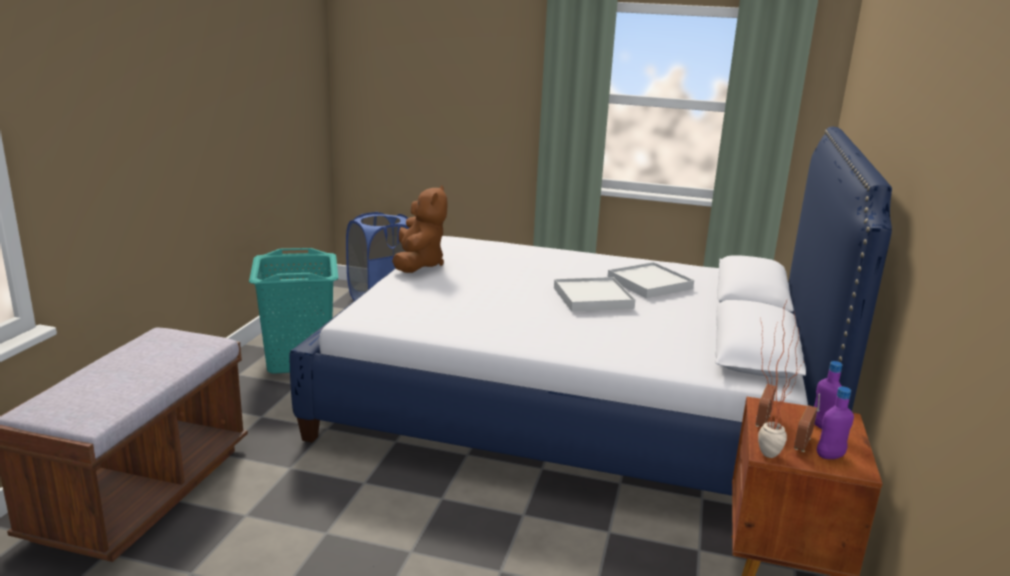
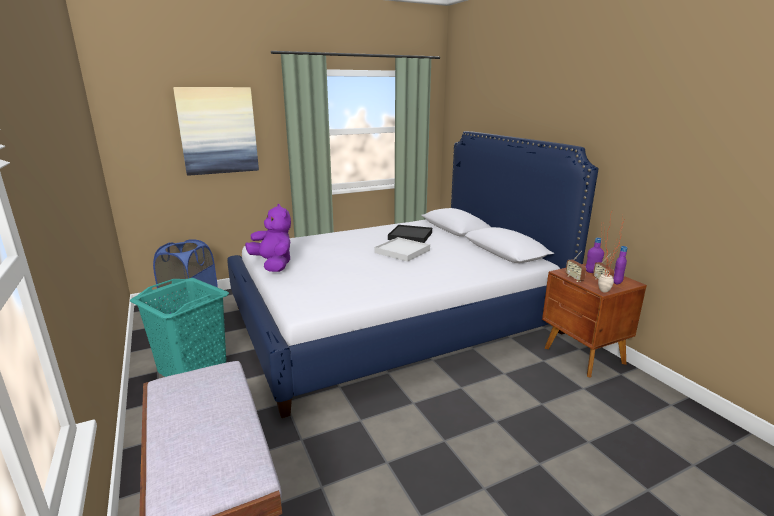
camera: 40 degrees left, 0 degrees up
(418, 264) = (273, 265): brown plush toy -> purple plush toy
(459, 79) = (218, 131): none -> picture
(649, 284) = (410, 236): white tray -> black tray

